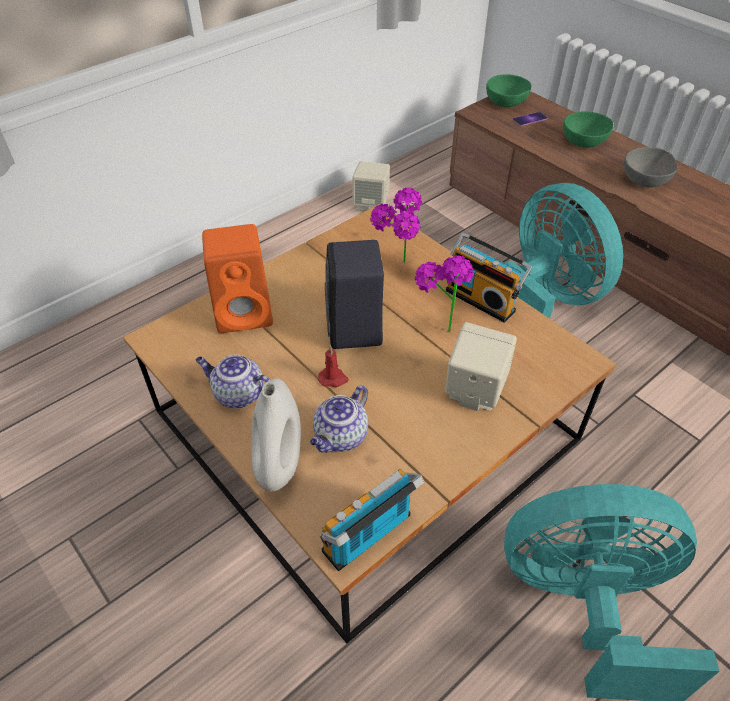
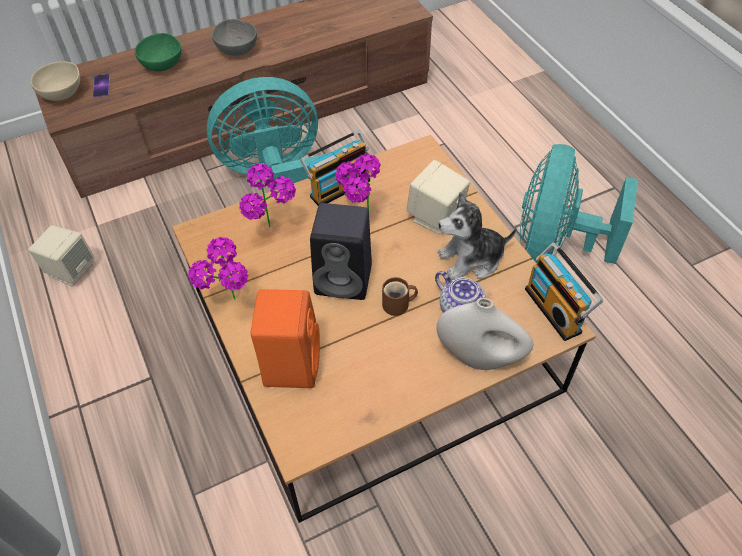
camera: 75 degrees left, 5 degrees up
(238, 394) = (397, 380): teapot -> none
(297, 261) = (231, 308): none -> potted plant
(333, 378) = (398, 305): red candle -> brown mug
(421, 435) = (471, 259): none -> plush toy
(506, 104) = (63, 94): green bowl -> beige bowl

